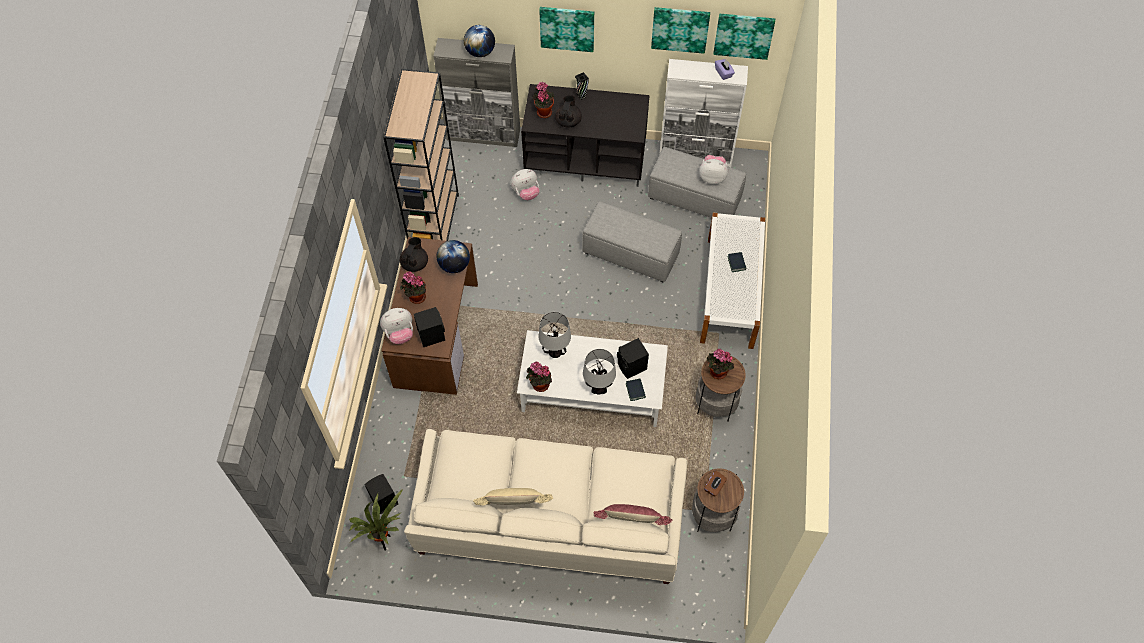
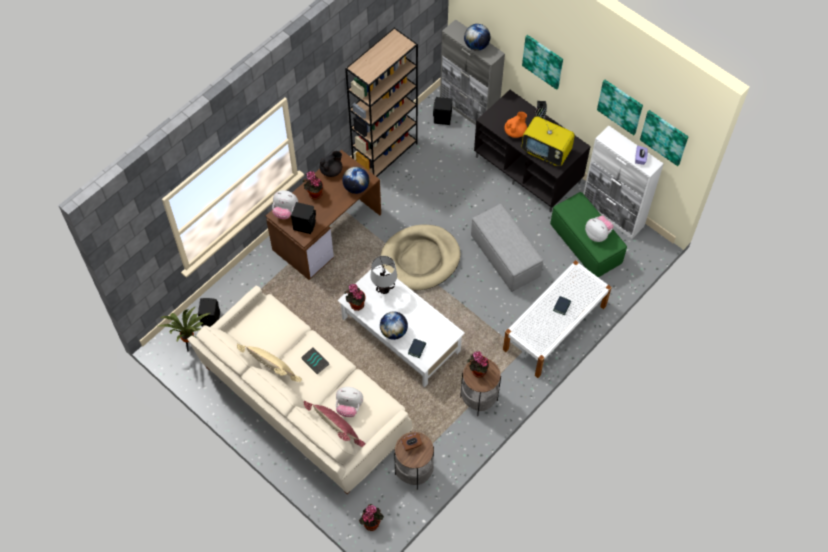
camera: 35 degrees right, 0 degrees up
(526, 193) = (465, 169): plush toy -> plush toy (349, 407)
(543, 111) = (503, 115): potted plant -> potted plant (371, 522)
(550, 467) = (316, 361): none -> book
(552, 305) = (420, 259): none -> beige dog bed
(568, 121) = (515, 131): black teapot -> orange teapot
(599, 388) = (394, 331): table lamp -> globe
(614, 123) = (546, 152): none -> television
(632, 367) = (427, 332): black speaker -> black speaker (442, 119)
(695, 198) = (586, 245): grey ottoman -> green ottoman

